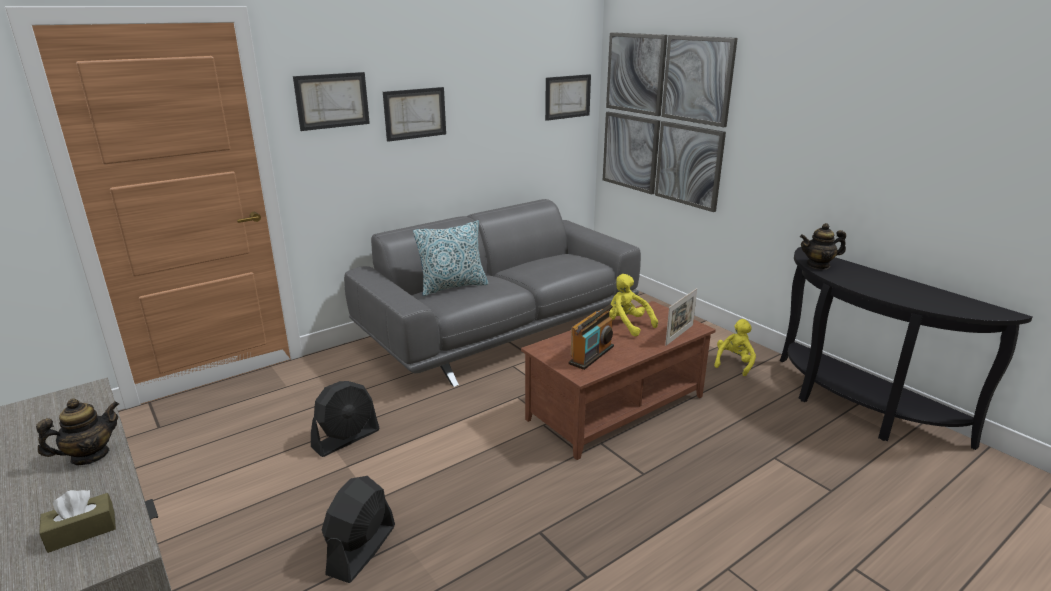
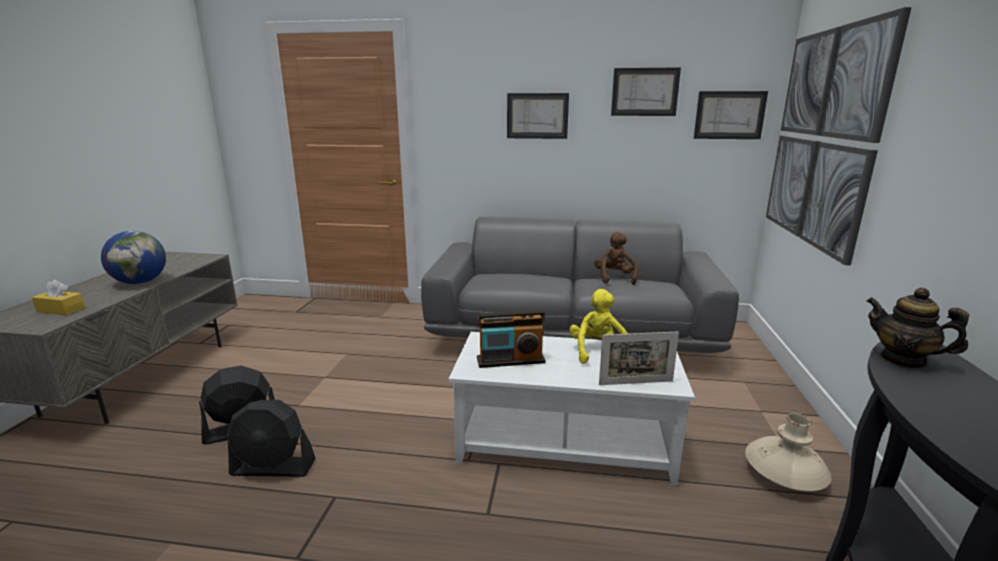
camera: 45 degrees right, 5 degrees down
(82, 531) = (61, 310): brown tissue box -> yellow tissue box
(90, 456) = (140, 282): teapot -> globe
(332, 101) = (462, 97): picture -> picture (644, 92)
(346, 438) = (353, 361): black fan -> black fan (273, 467)
(453, 286) = (512, 274): pillow -> none
(536, 262) = (614, 278): none -> brown plush toy
(615, 407) = (565, 442): brown coffee table -> white coffee table
(734, 363) = (784, 475): yellow plush toy -> beige vase

